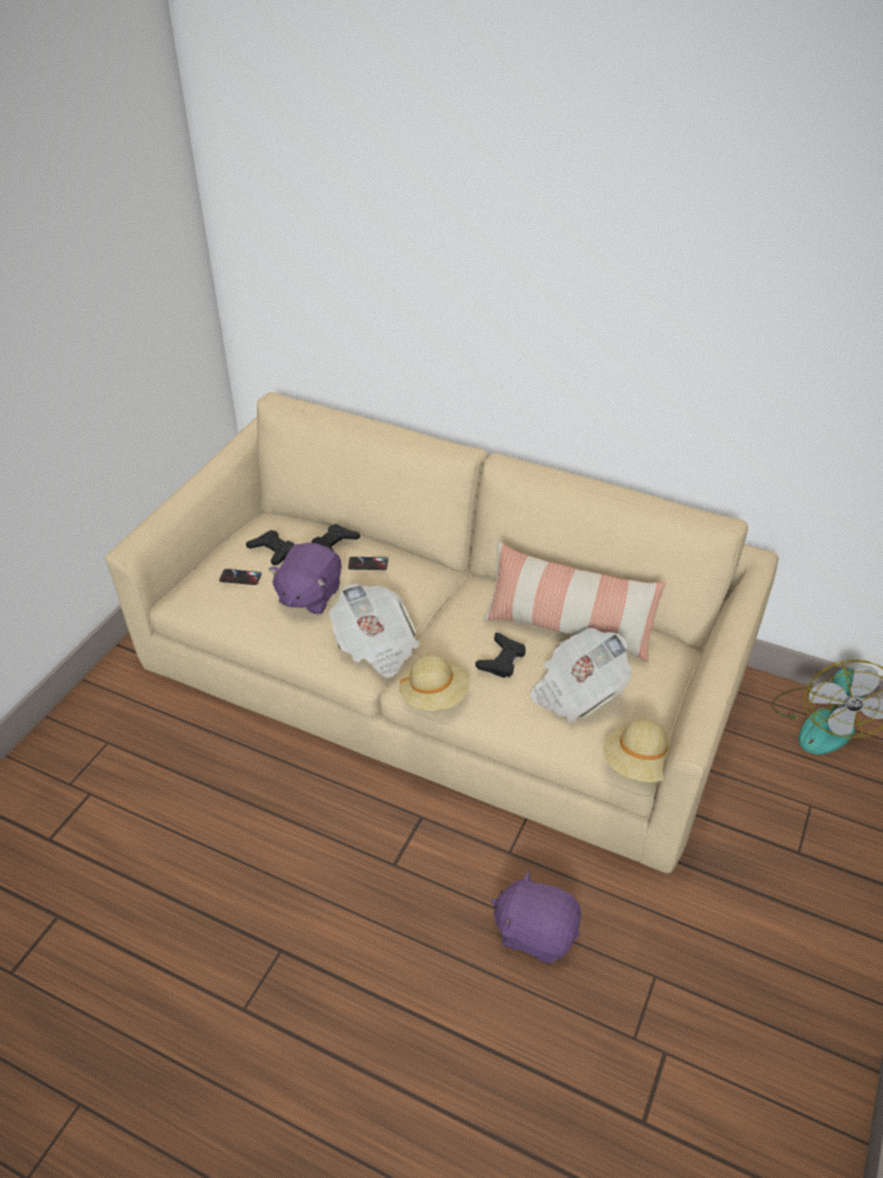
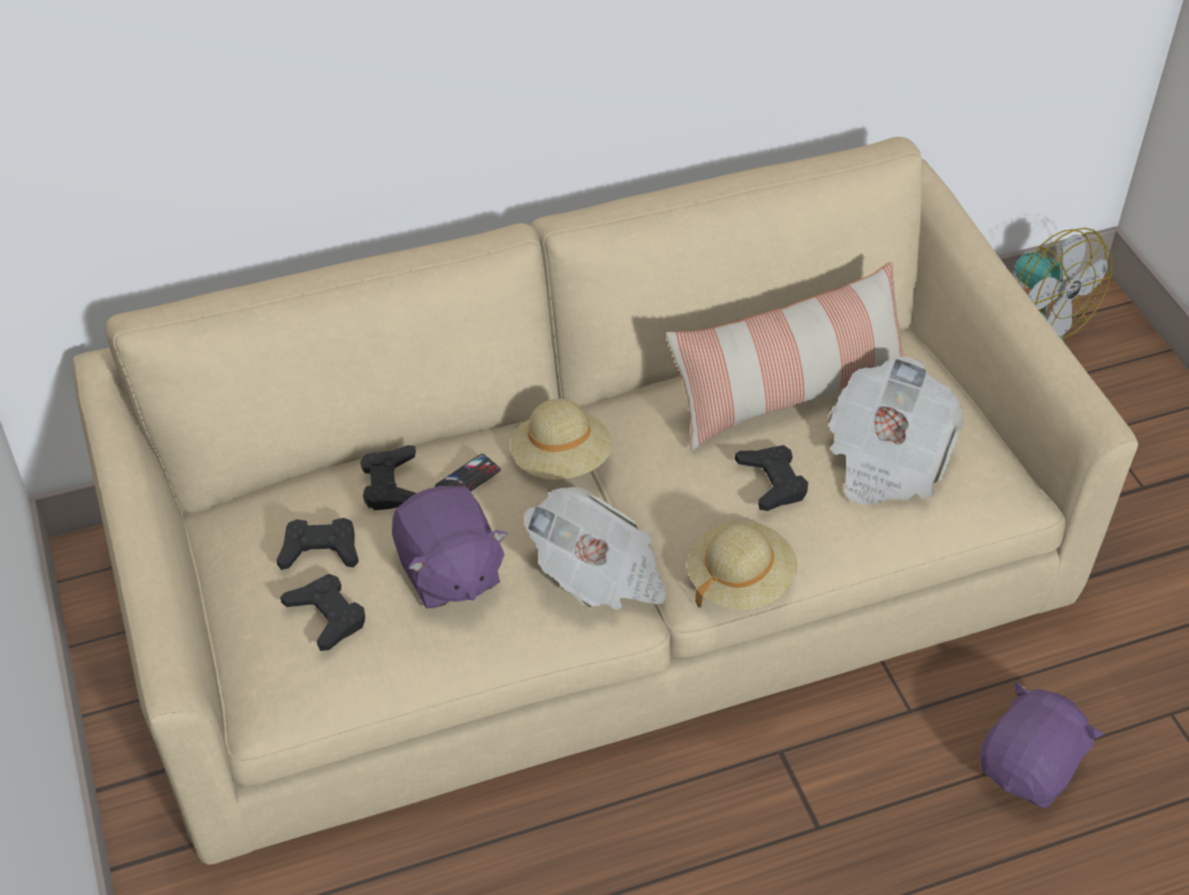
camera: 45 degrees left, 5 degrees up
(240, 577) = (327, 616): phone -> black game controller
(535, 932) = (1030, 768): purple plush toy -> purple plush toy turned 150 degrees clockwise
(639, 765) = (1029, 493): beige hat -> beige hat (562, 461)

